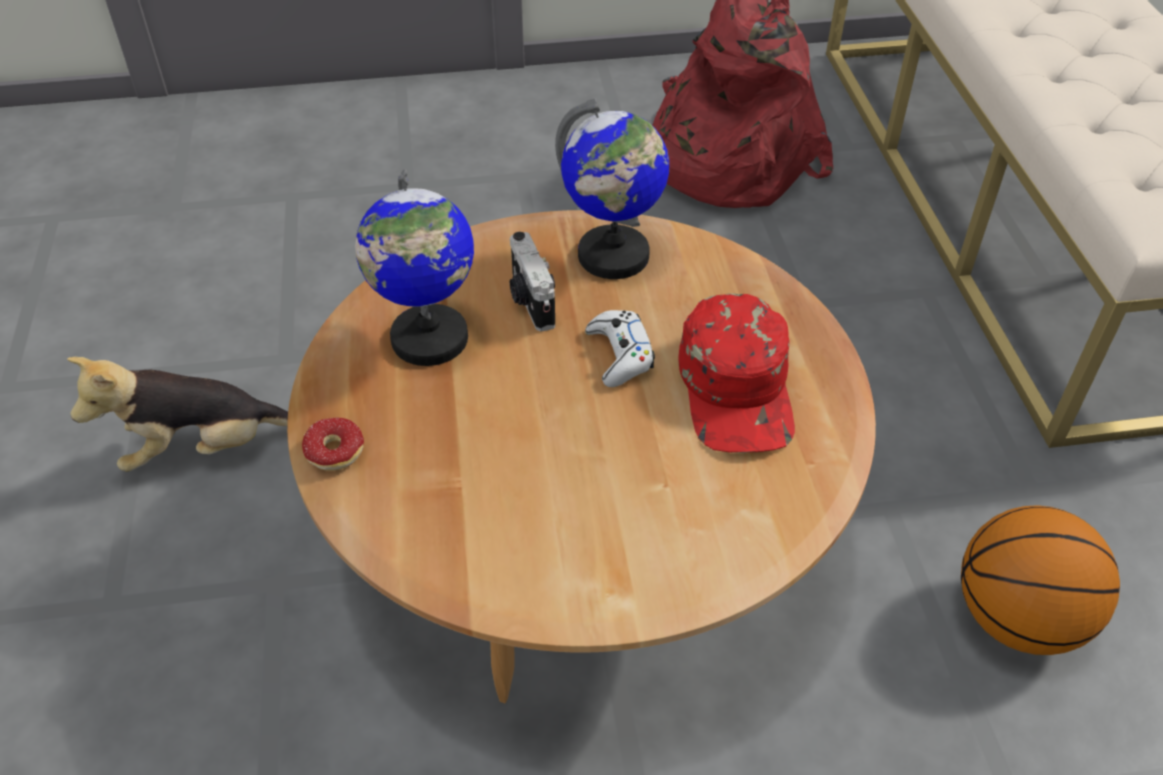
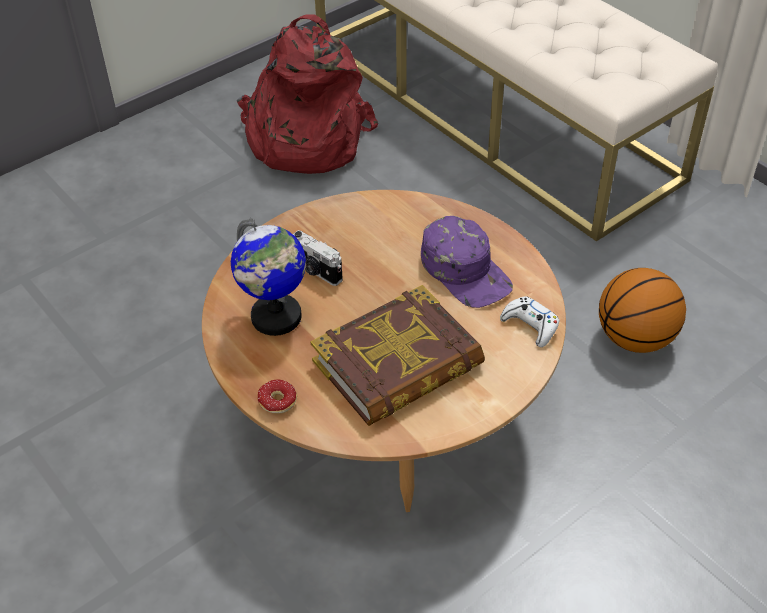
camera: 30 degrees left, 0 degrees up
(203, 449) = (106, 466): plush toy -> none
(533, 479) = (398, 365): none -> book
(613, 256) = (342, 225): globe -> none
(620, 355) = (390, 280): white game controller -> white game controller (530, 325)
(738, 388) = (466, 270): red cap -> purple cap

